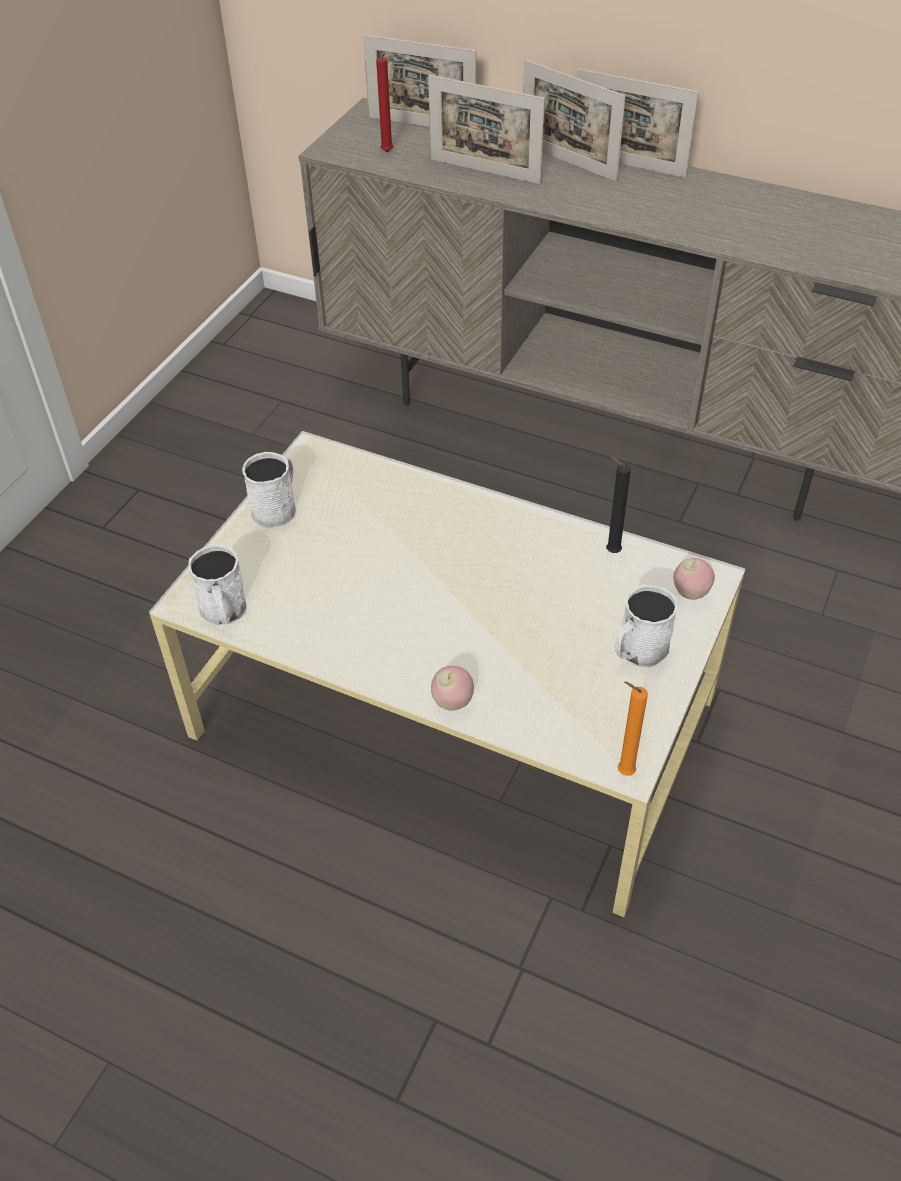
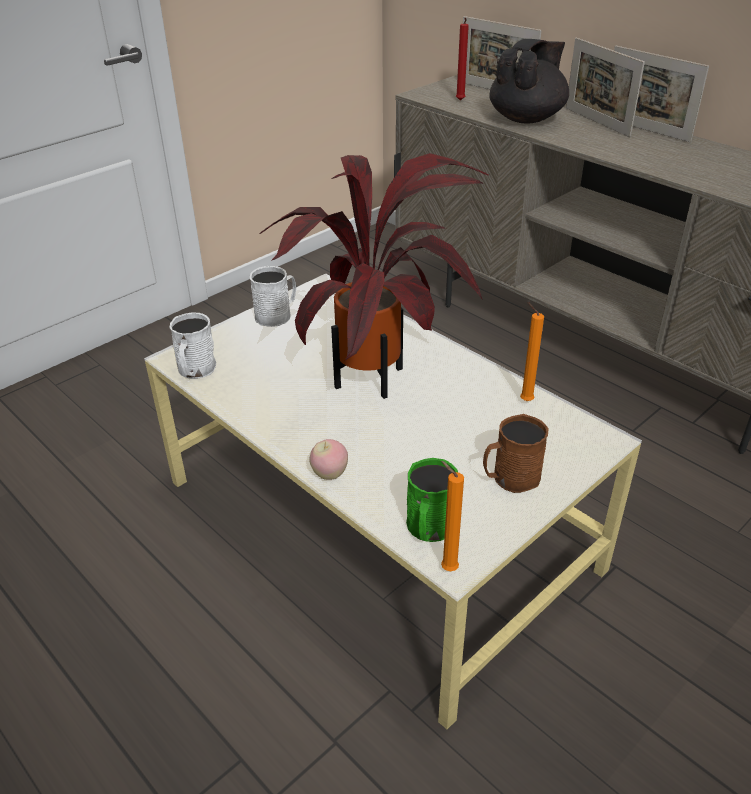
camera: 20 degrees right, 10 degrees down
(440, 571) = (374, 381): none -> potted plant
(485, 171) = (527, 119): picture frame -> black teapot
(585, 734) = (429, 529): none -> green mug
(610, 551) = (524, 400): black candle -> orange candle
(638, 651) = (510, 478): white mug -> brown mug
(690, 593) = (581, 446): apple -> none

